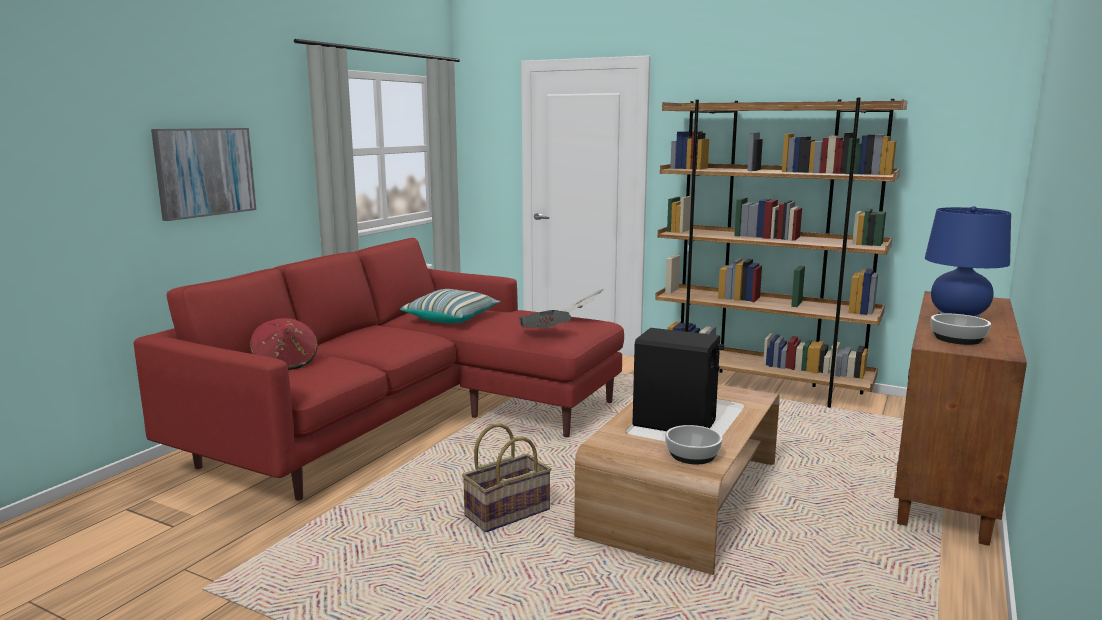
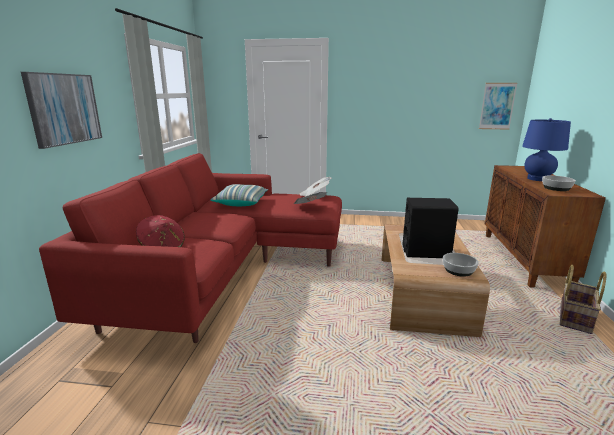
camera: 20 degrees left, 5 degrees up
(507, 512) = (338, 322): basket -> basket (574, 318)
(760, 387) = (398, 222): brown bookcase -> none
(963, 177) = (497, 106): none -> picture

